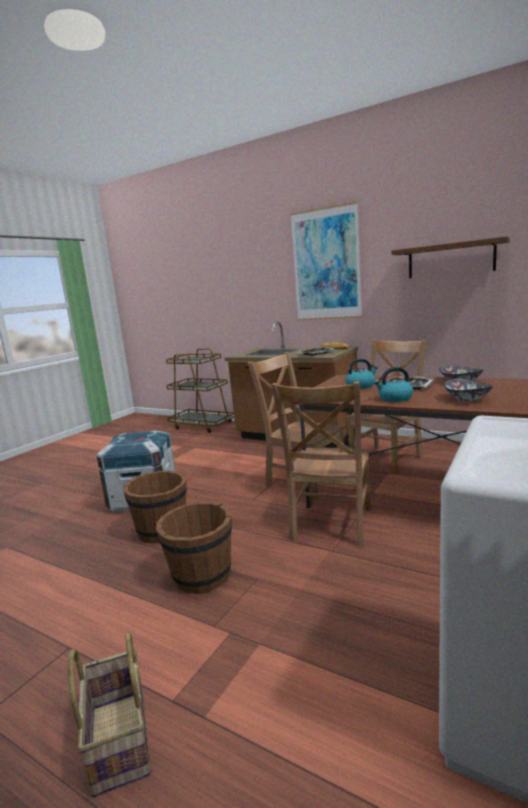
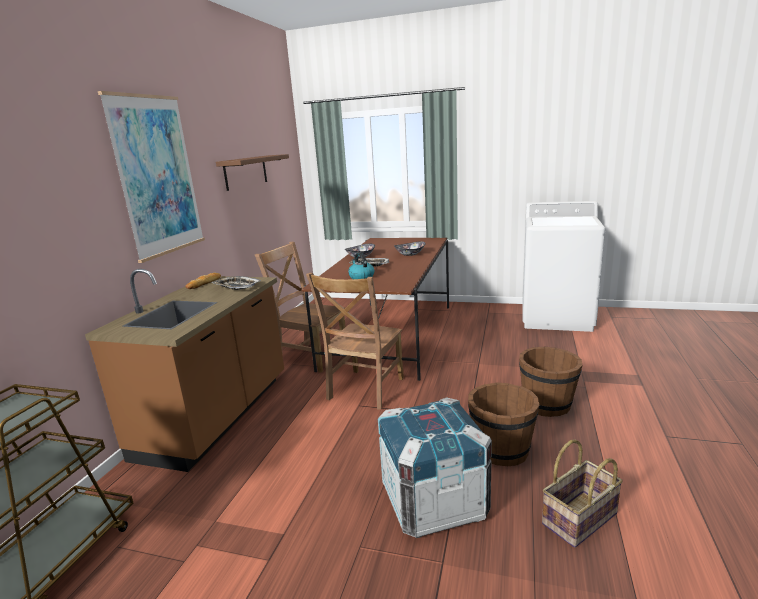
camera: 105 degrees left, 5 degrees up
(118, 740) = (678, 392): basket -> basket (580, 519)
(331, 526) = (445, 367): brown chair -> none
(394, 398) = (407, 266): kettle -> none

